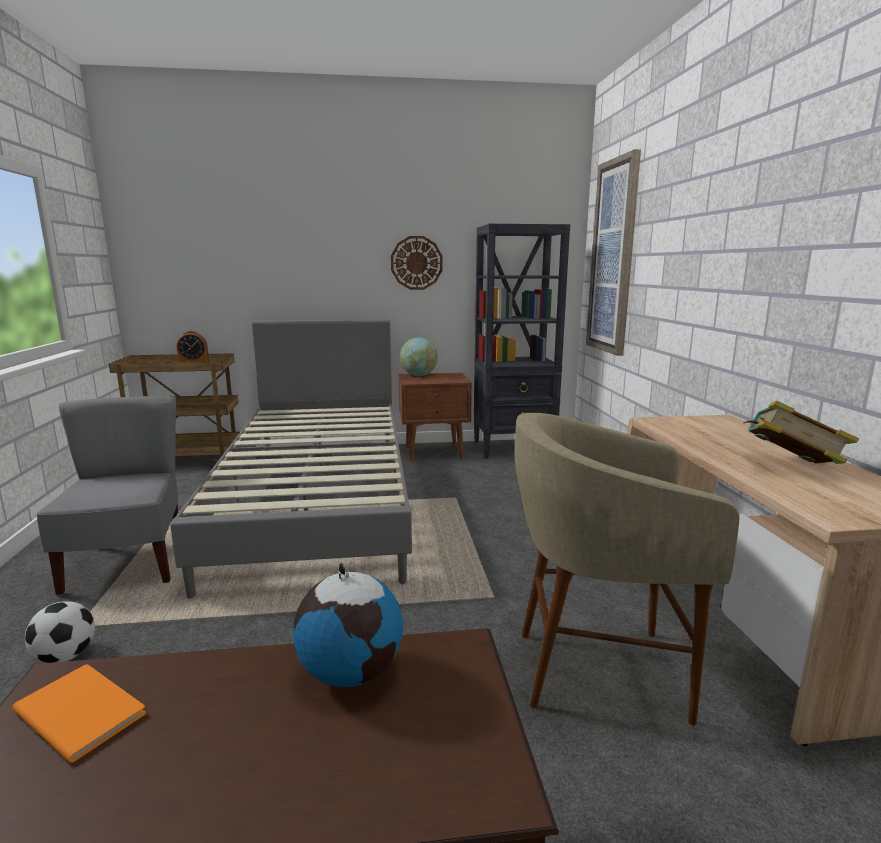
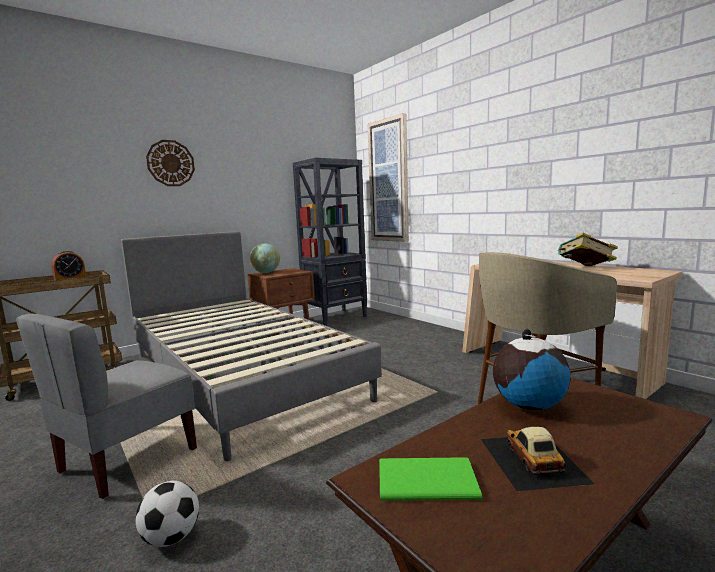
camera: 30 degrees left, 5 degrees down
(82, 709) = (423, 479): orange book -> green book
(129, 564) = (127, 460): grey chair -> grey chair turned 105 degrees counterclockwise
(204, 746) = (532, 460): none -> toy car
(416, 263) = (253, 188): wall clock -> wall clock (170, 163)

